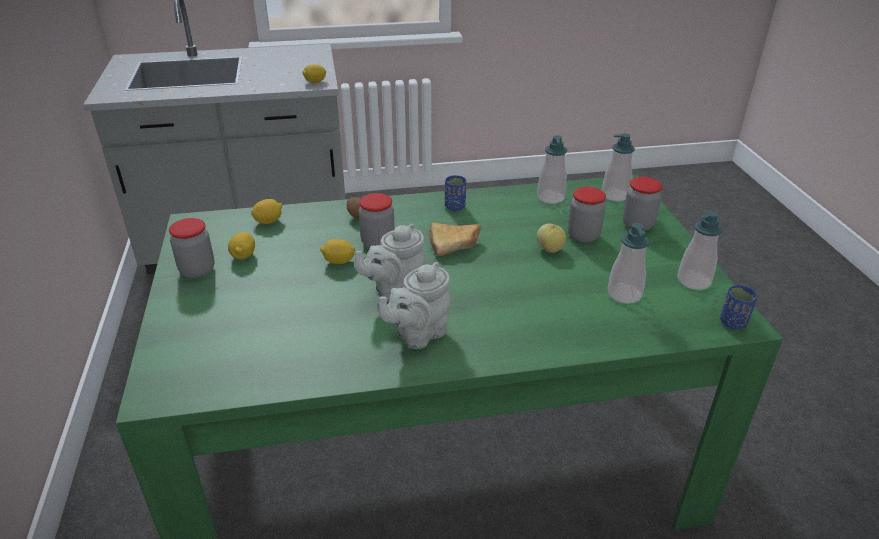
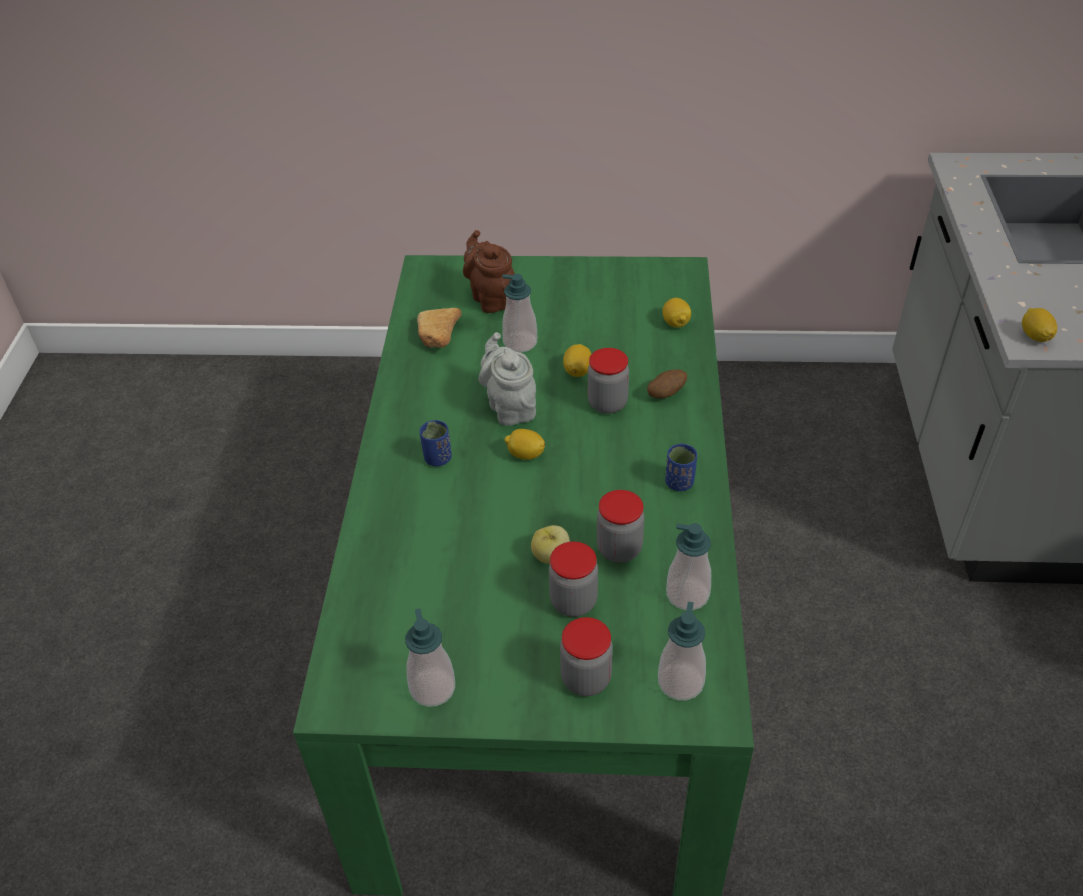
camera: 105 degrees right, 10 degrees up
(197, 270) = (590, 279): jar -> jar (619, 549)
(223, 330) = (491, 298): none -> brown teapot
(243, 256) = (608, 307): lemon -> lemon (525, 454)
(418, 334) = (434, 415): grey teapot -> none
(456, 245) = (585, 468): bread -> bread (438, 338)
(624, 294) = (433, 601): soap dispenser -> soap dispenser (520, 342)
(733, 323) = (339, 691): blue cup -> blue cup (437, 458)

